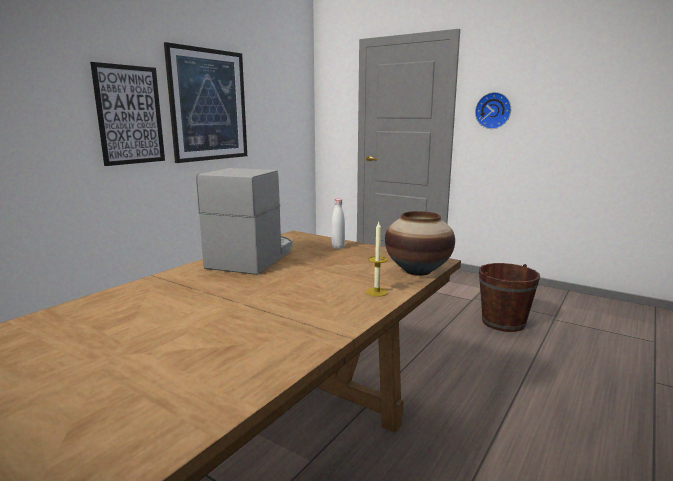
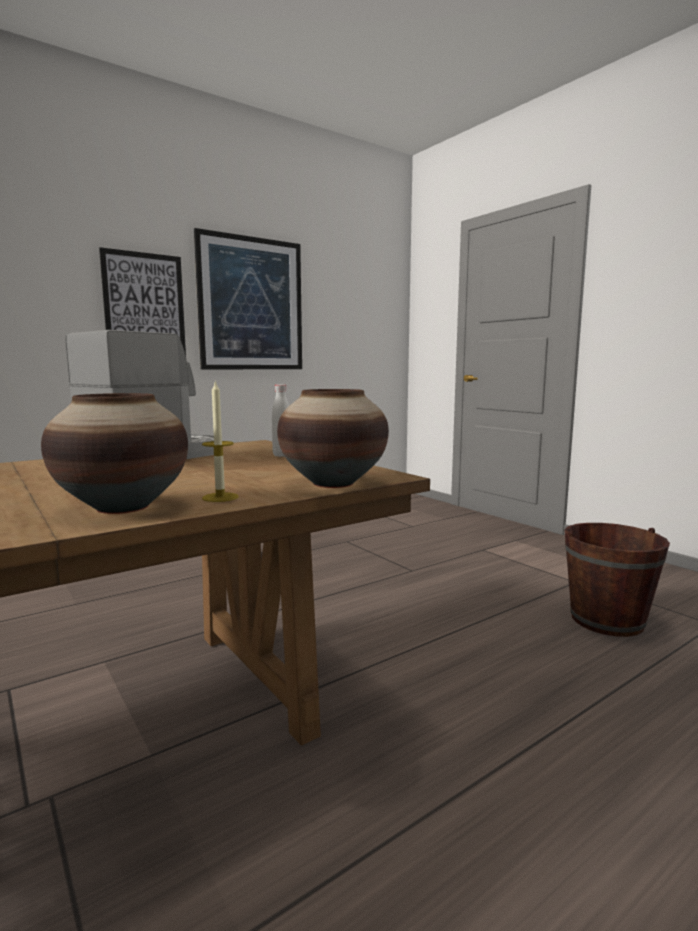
camera: 20 degrees right, 5 degrees down
(337, 308) = (123, 507): none -> vase
(493, 110) = (638, 297): wall clock -> none

